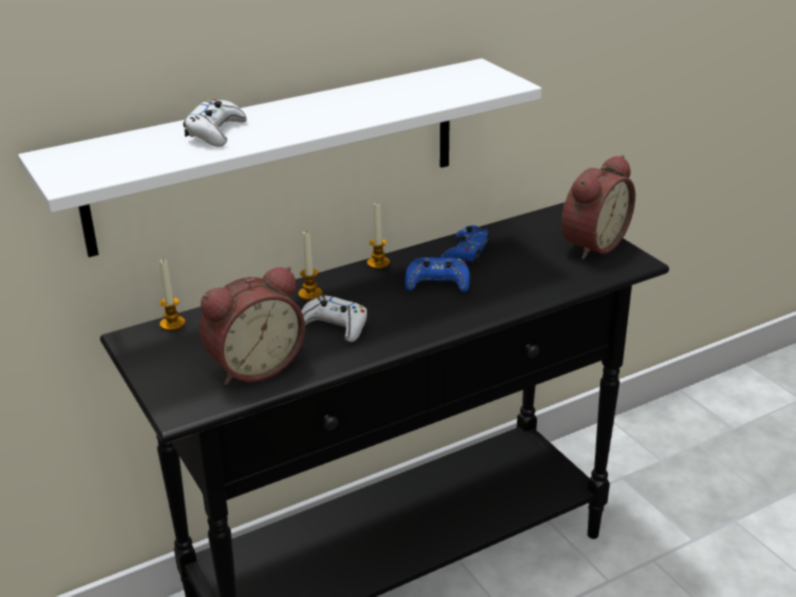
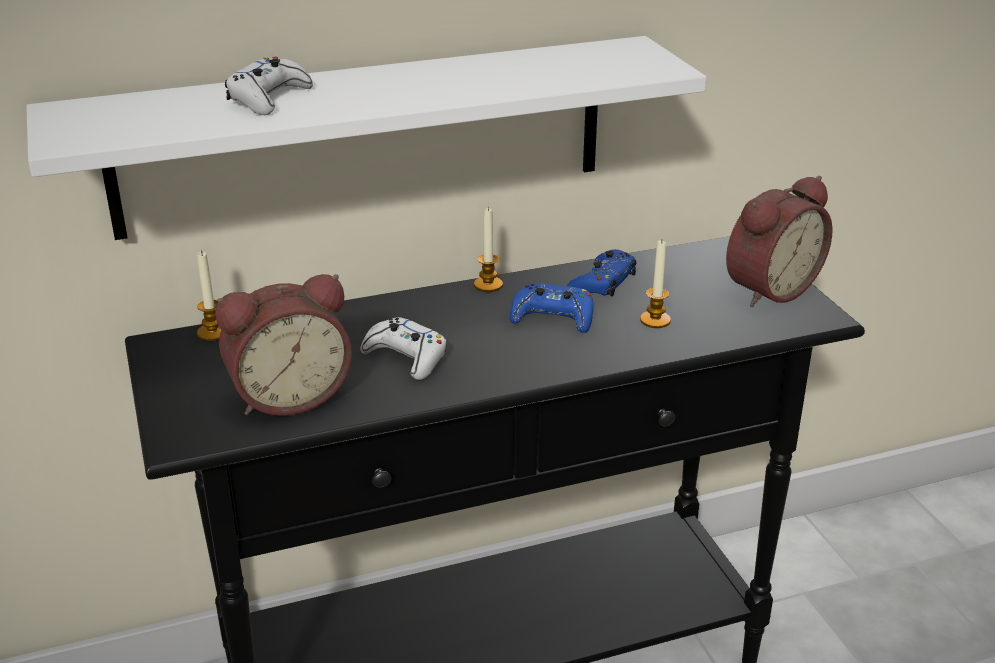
camera: 10 degrees right, 0 degrees up
(310, 294) = (391, 314): candle -> candle (655, 320)

